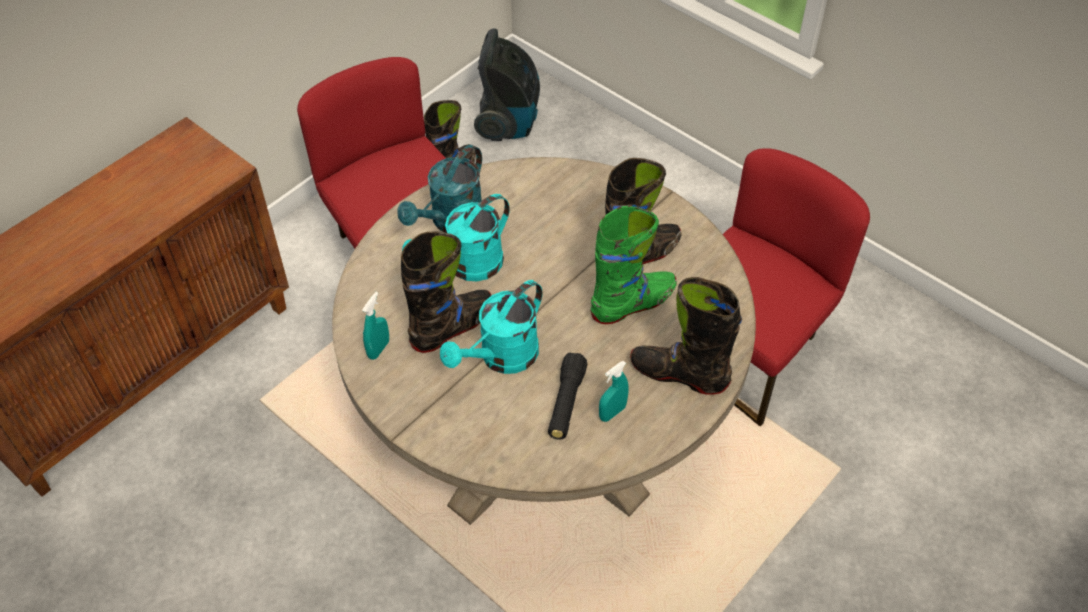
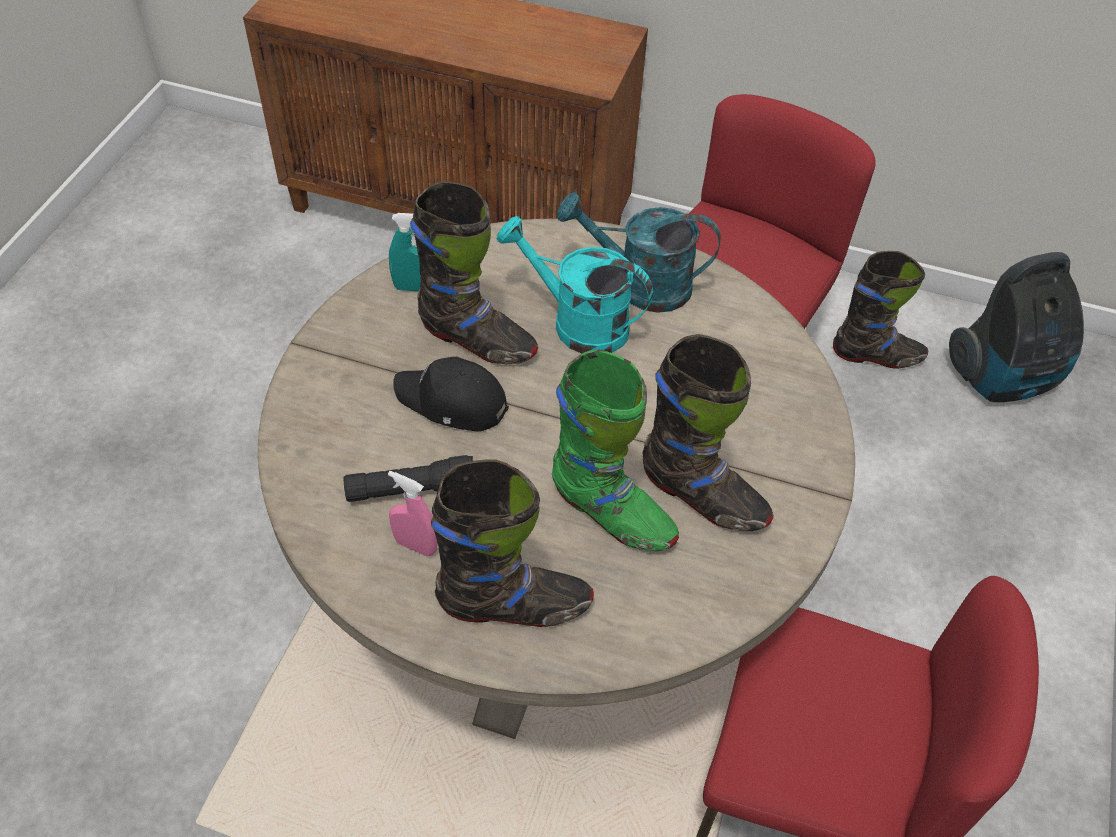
camera: 65 degrees right, 0 degrees up
(501, 358) = (452, 402): turquoise watering can -> black cap
(612, 413) = (415, 545): turquoise spray bottle -> pink spray bottle
(679, 374) = (514, 606): black boot -> black boot turned 90 degrees clockwise

